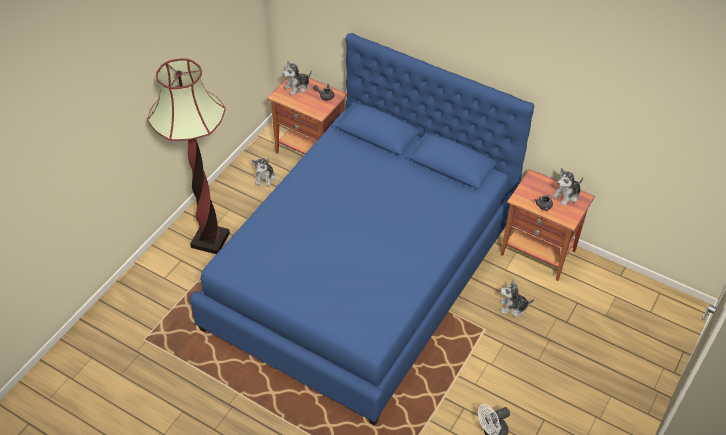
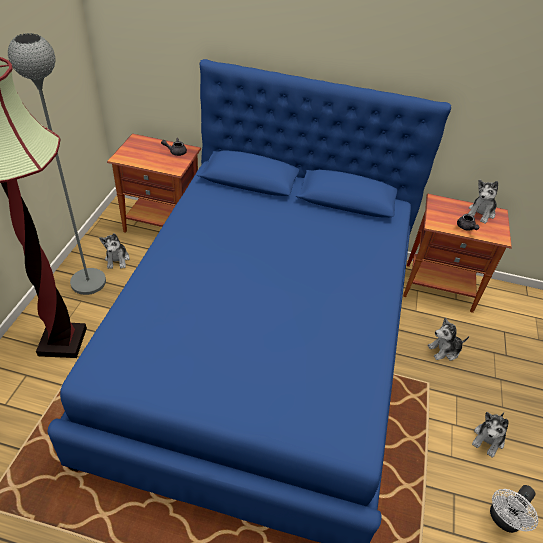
camera: 20 degrees left, 5 degrees down
(238, 194) = (88, 282): none -> grey floor lamp
(297, 87) = (141, 147): plush toy -> plush toy (488, 439)

